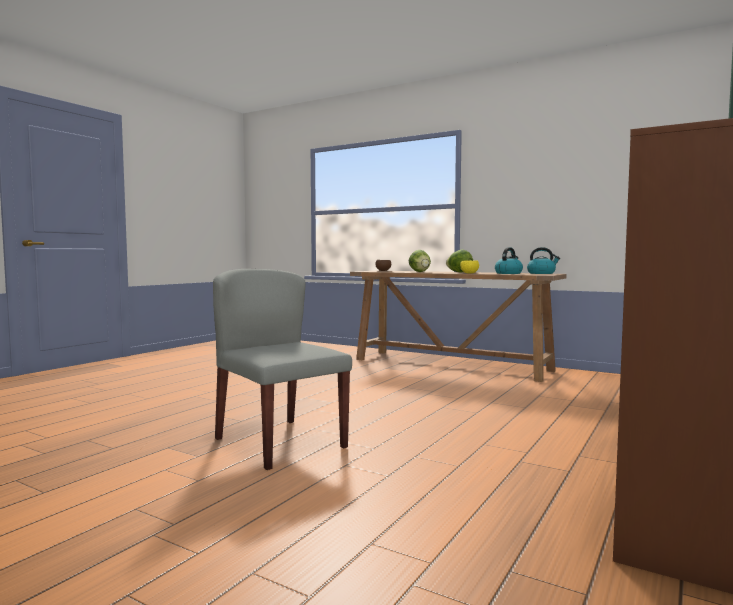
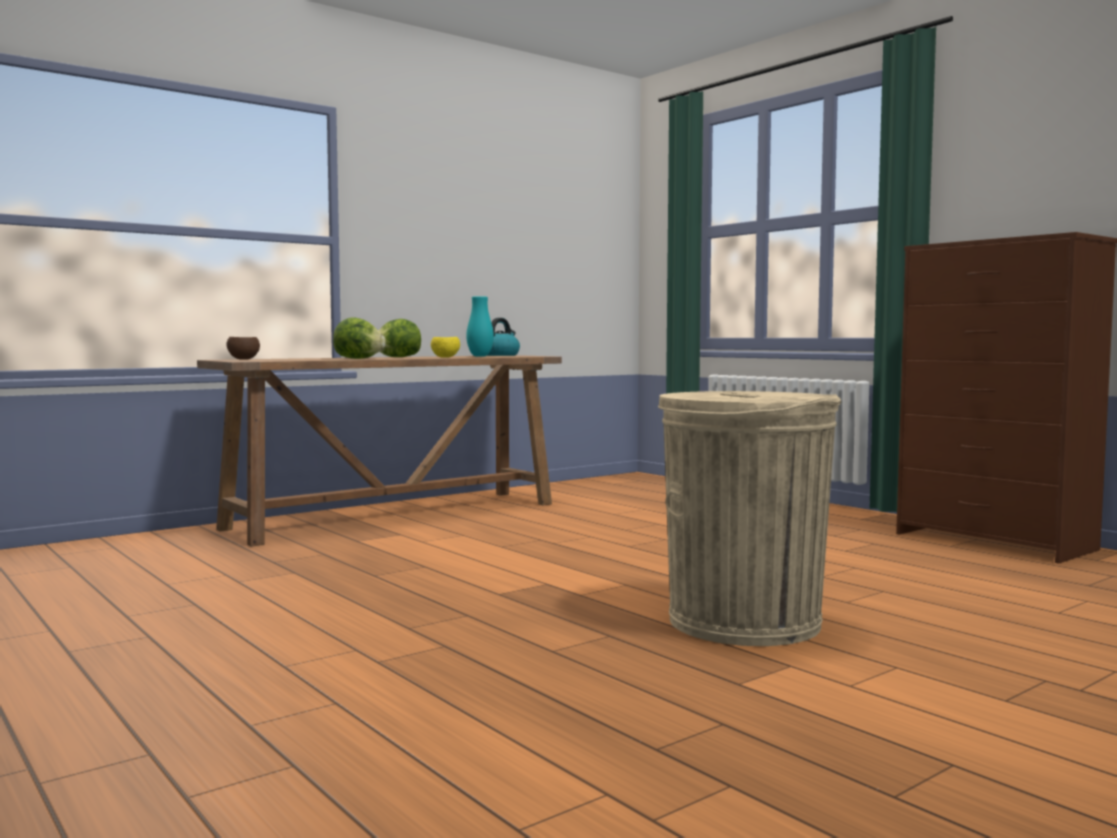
camera: 70 degrees left, 0 degrees up
(279, 442) = (743, 621): grey chair -> beige trash can
(508, 273) = (480, 356): kettle -> turquoise vase

